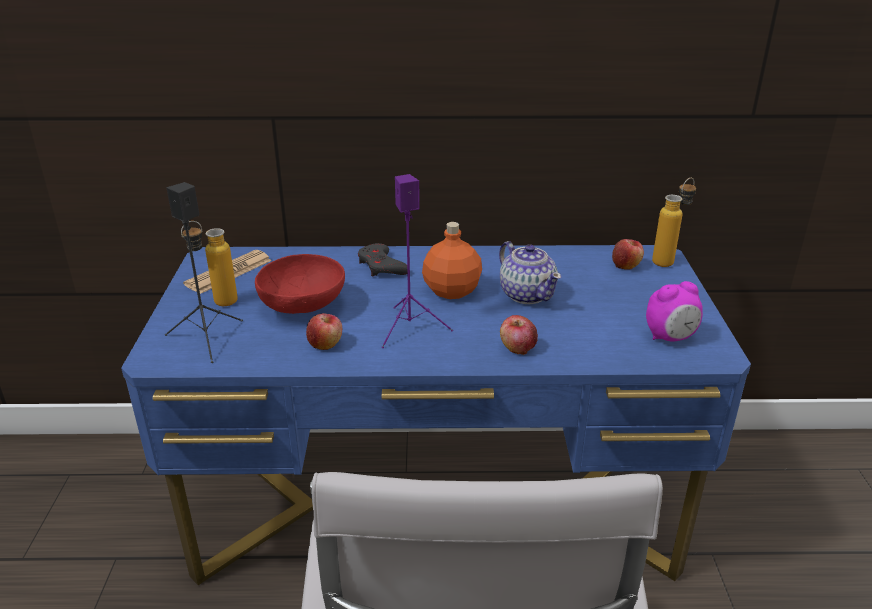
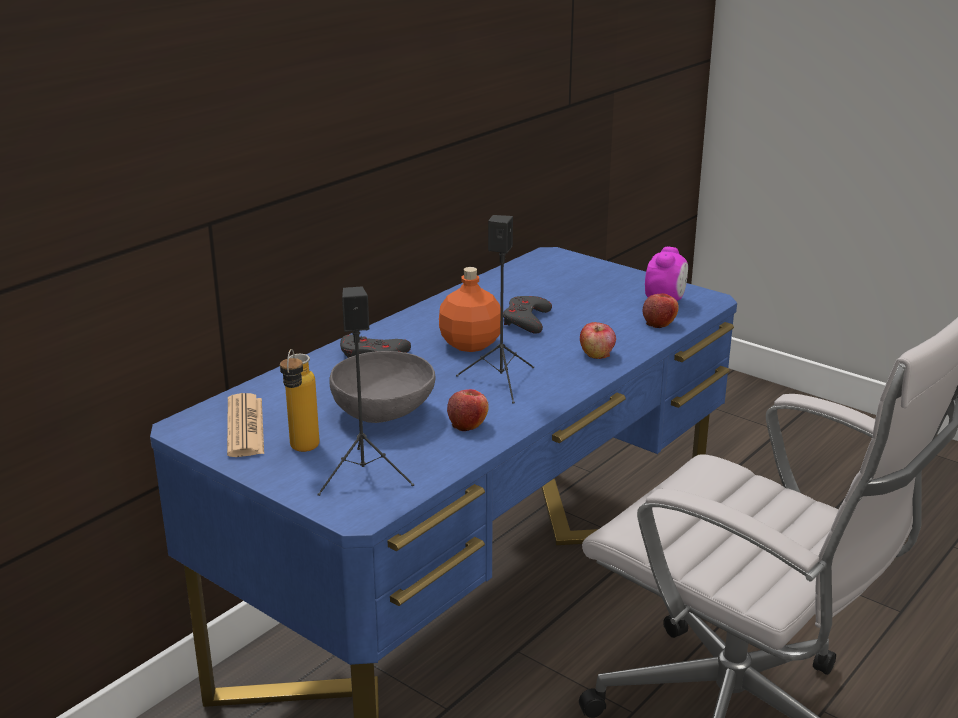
camera: 50 degrees left, 5 degrees down
(303, 307) = (384, 412): red bowl -> grey bowl
(410, 328) = (501, 381): purple speaker -> black speaker
(527, 294) = (526, 320): teapot -> grey game controller
(626, 265) = (546, 271): apple -> apple (659, 323)
(668, 260) = (564, 256): bottle -> none

